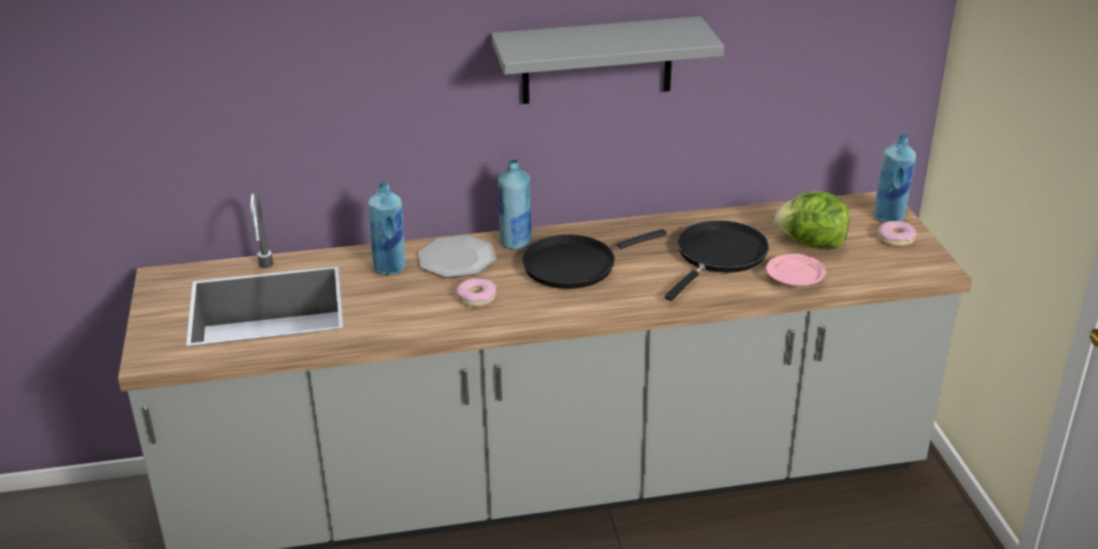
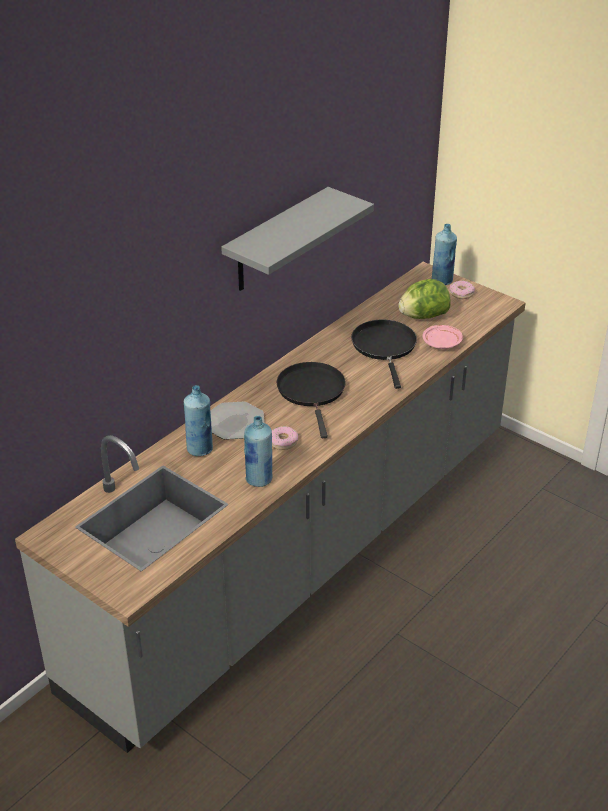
camera: 40 degrees left, 5 degrees up
(515, 243) = (256, 394): blue bottle -> blue bottle (259, 479)
(575, 265) = (312, 392): black frying pan -> black frying pan turned 150 degrees clockwise

